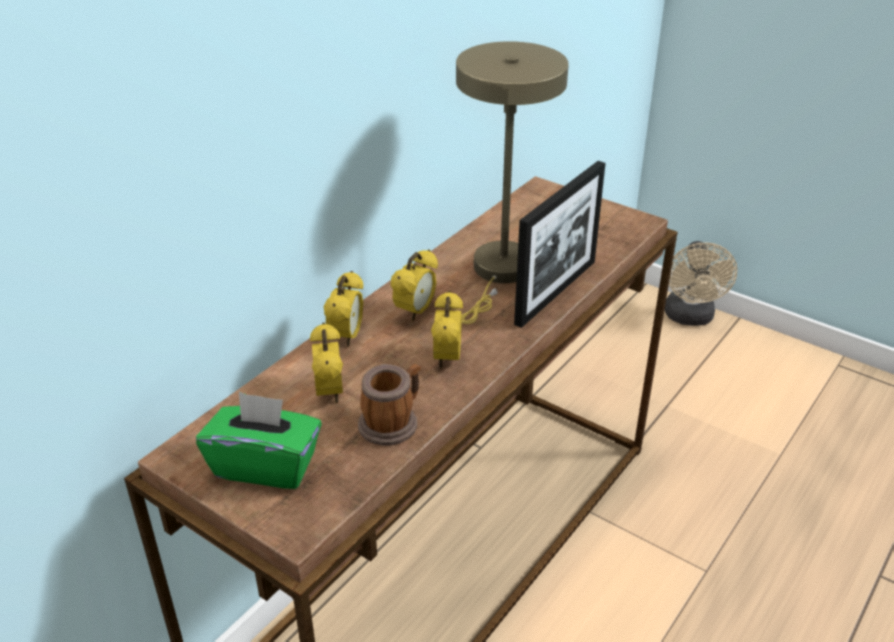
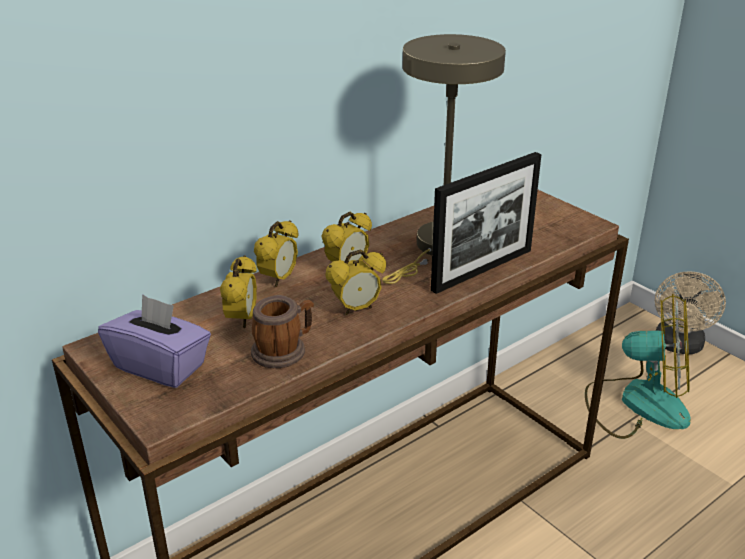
camera: 15 degrees right, 5 degrees down
(266, 465) = (161, 366): green tissue box -> purple tissue box
(447, 359) = (356, 309): alarm clock -> alarm clock turned 135 degrees counterclockwise
(669, 386) = (637, 403): none -> fan

